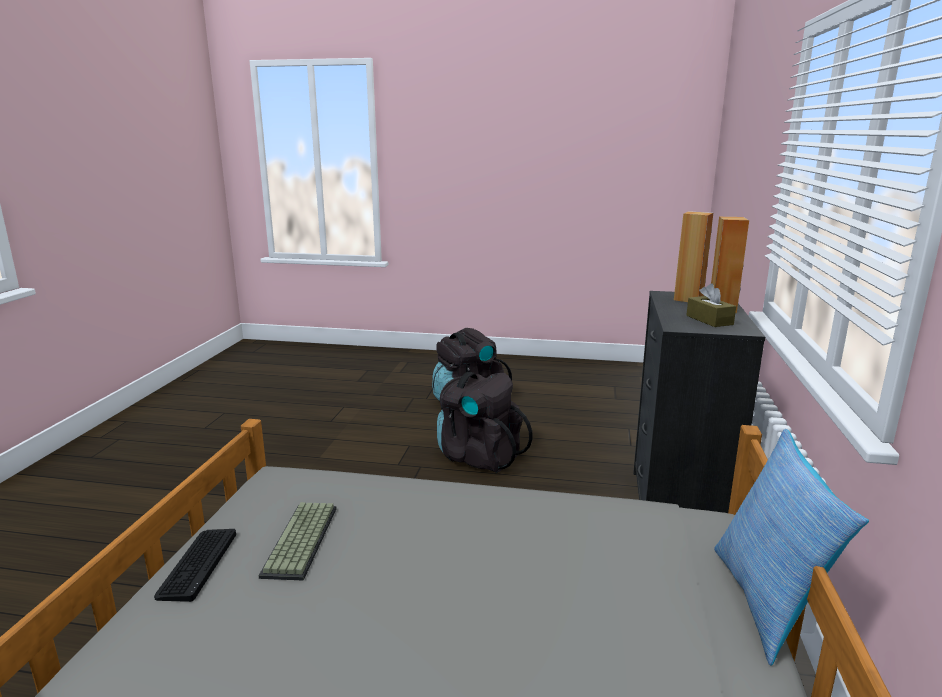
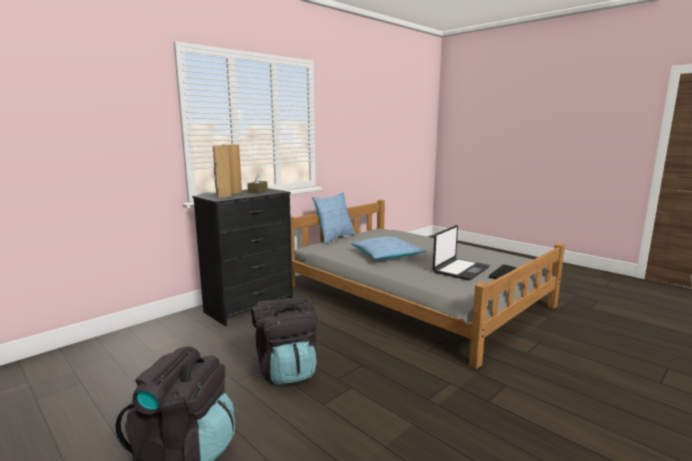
camera: 145 degrees left, 5 degrees down
(302, 541) = (460, 270): keyboard -> laptop
(504, 544) = (386, 255): none -> pillow

